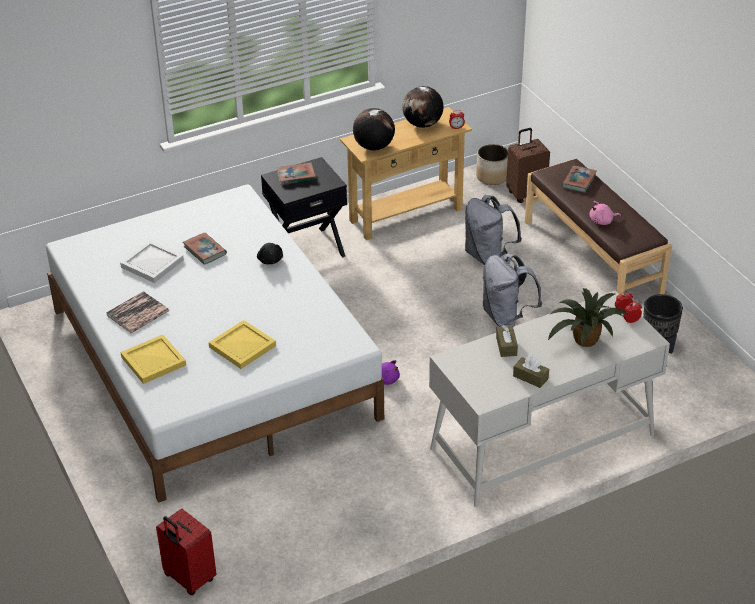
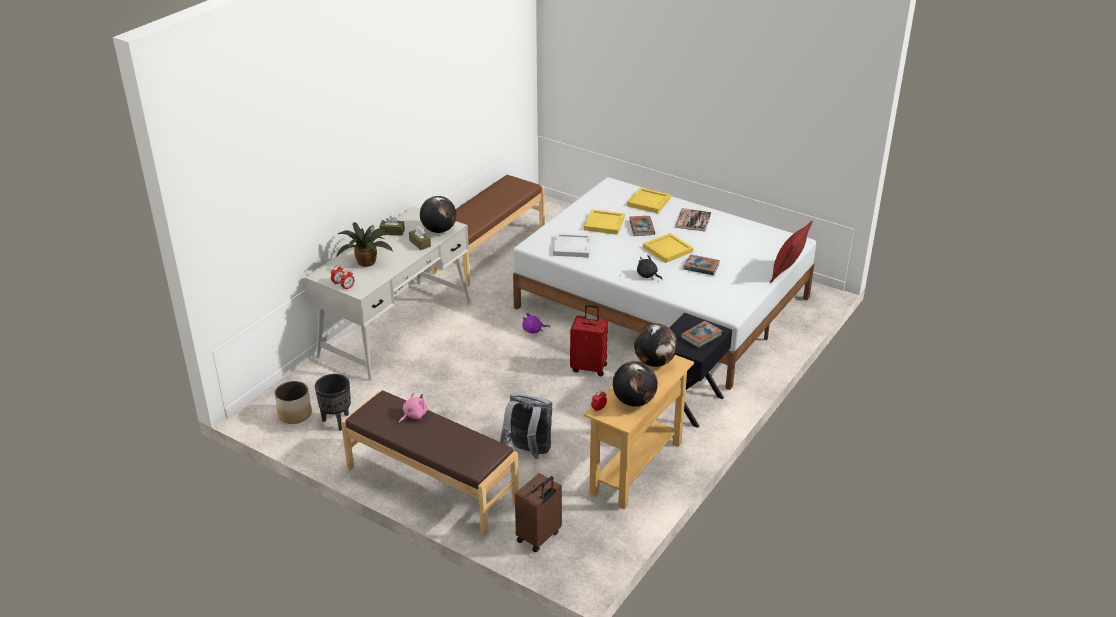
camera: 150 degrees right, 5 degrees down
(129, 216) = (787, 272): none -> red pillow
(152, 264) = (724, 248): white tray -> white tray (571, 246)
(188, 579) = (554, 210): red suitcase -> red suitcase (589, 367)
(213, 283) = (667, 250): none -> yellow tray
(343, 532) = (489, 249): none -> brown bench
(471, 359) = (439, 230): none -> globe
(492, 177) = (589, 546): planter -> planter (294, 414)
(506, 317) = (475, 403): grey backpack -> none
(579, 181) = (459, 451): book -> book (641, 228)

